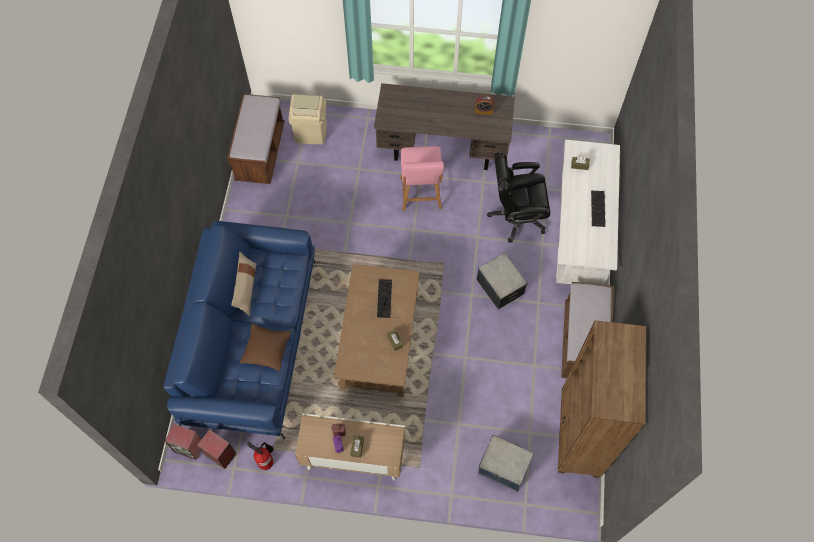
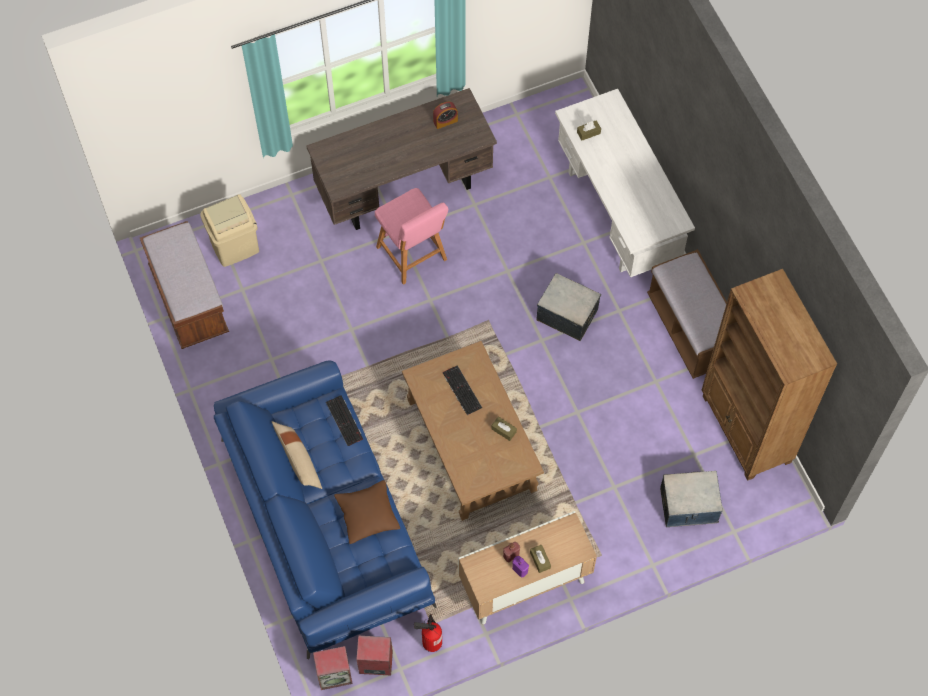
camera: 30 degrees left, 0 degrees up
(516, 216) = (536, 226): black office chair -> none
(598, 209) = (637, 172): keyboard -> keyboard (345, 421)

